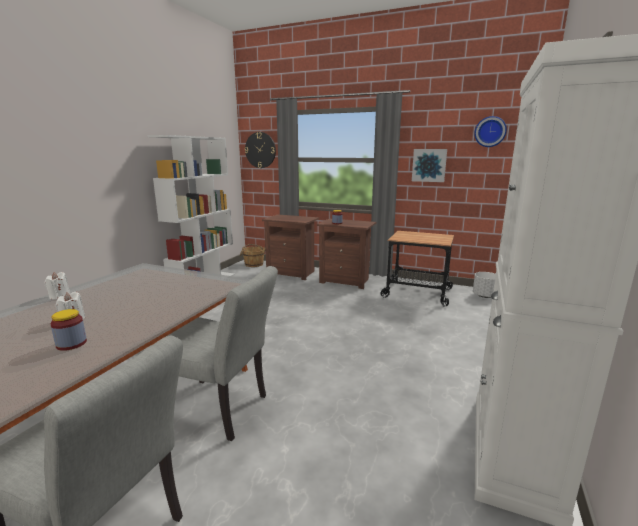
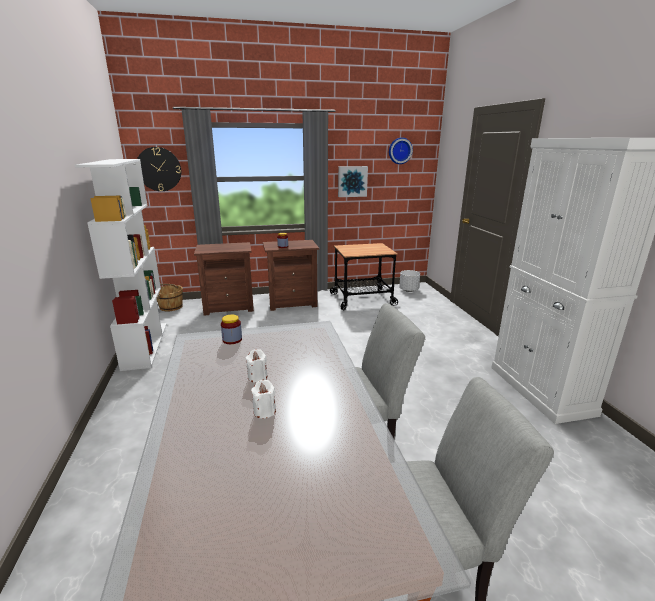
camera: 35 degrees left, 5 degrees up
(59, 296) = (179, 397): white candle -> white candle (257, 377)
(71, 344) = (323, 429): jar -> jar (232, 340)

